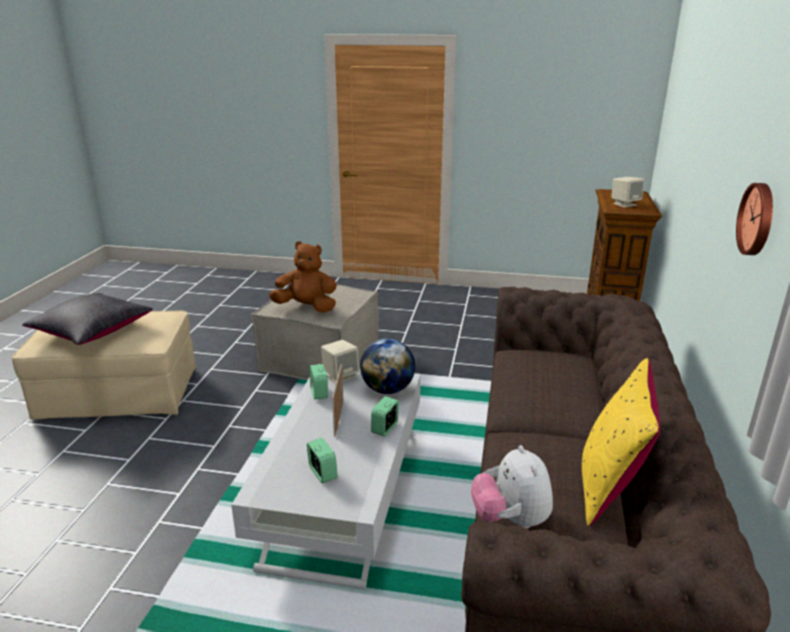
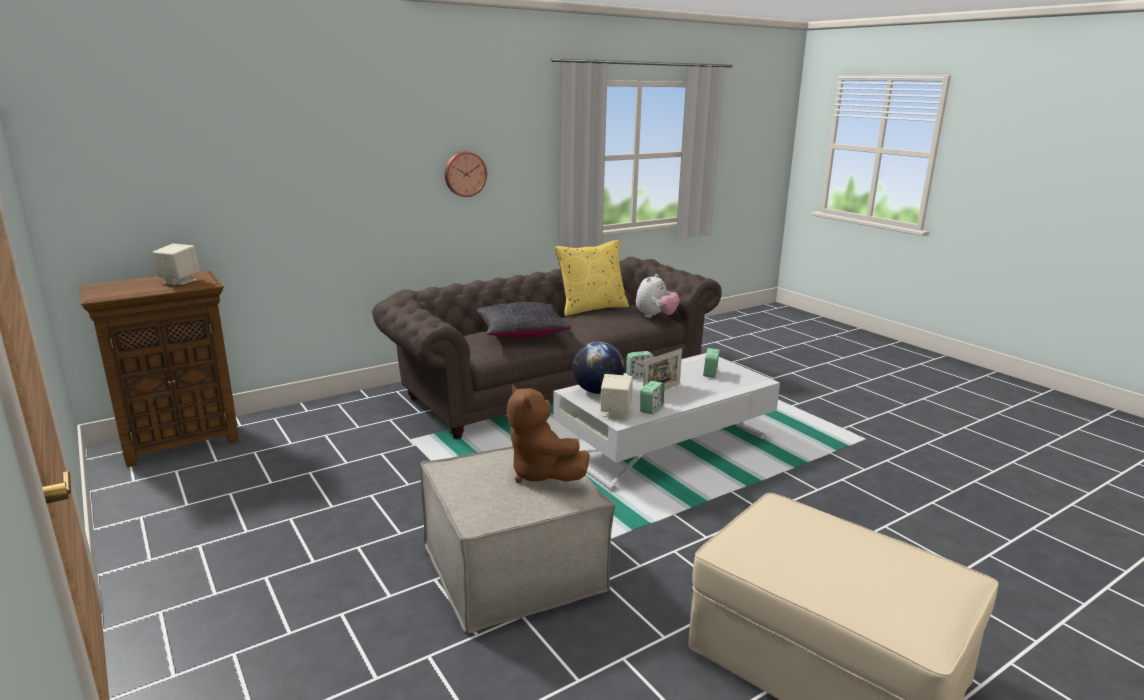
camera: 135 degrees left, 5 degrees down
(92, 330) = (864, 554): black pillow -> black pillow (522, 332)

